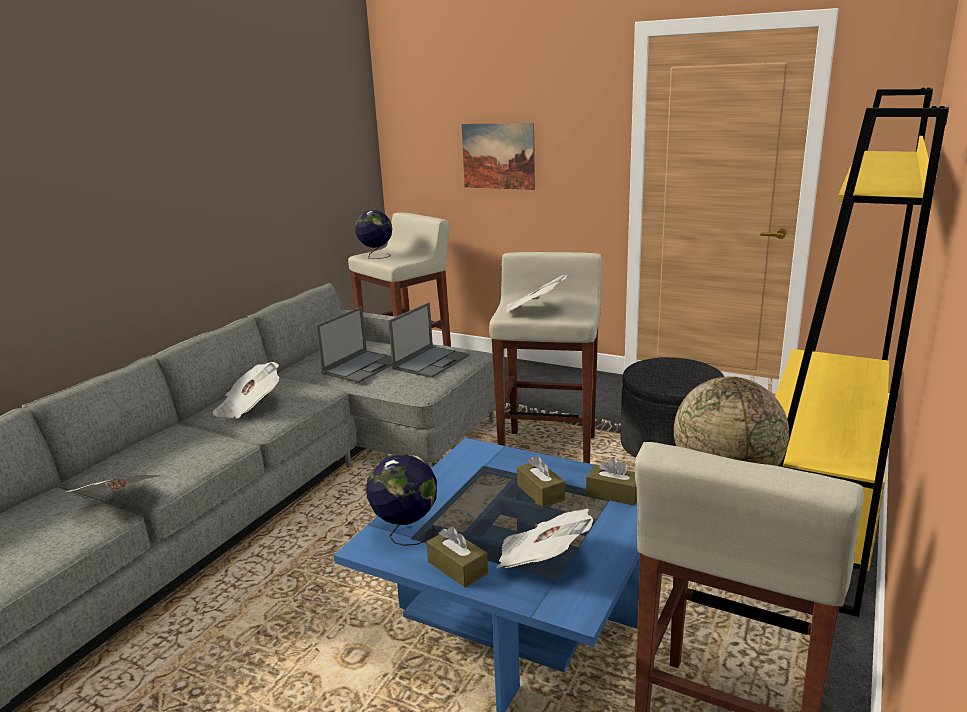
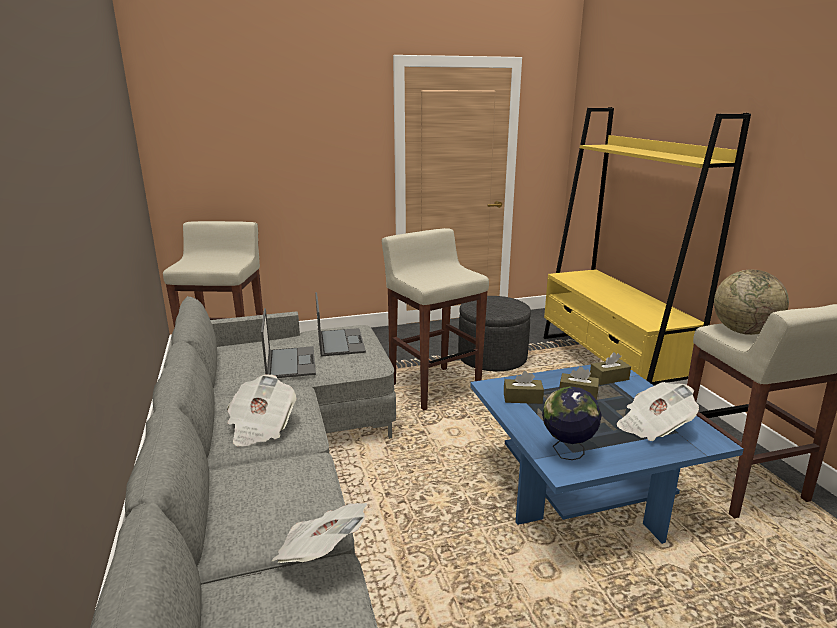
camera: 45 degrees left, 0 degrees up
(376, 257) = (198, 266): globe -> none
(457, 567) = (629, 453): brown tissue box -> brown tissue box (522, 398)
(498, 156) = (279, 162): picture -> none
(533, 311) = (435, 277): newspaper -> none

